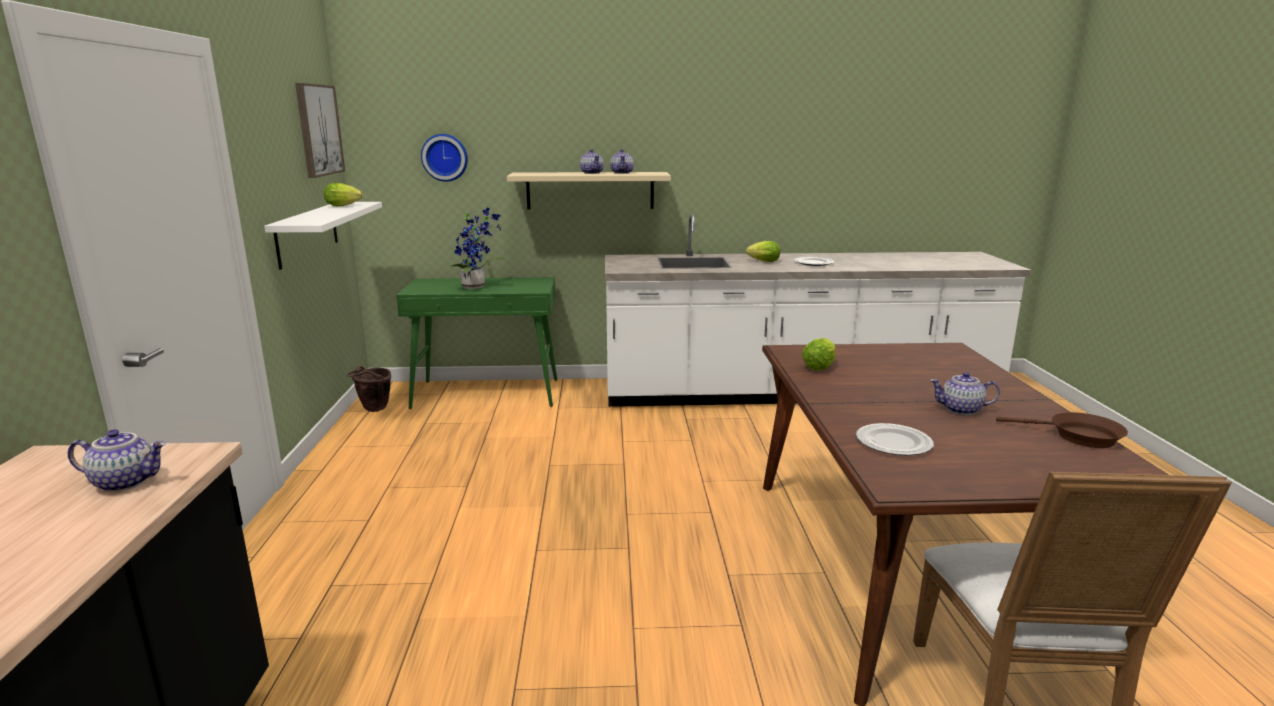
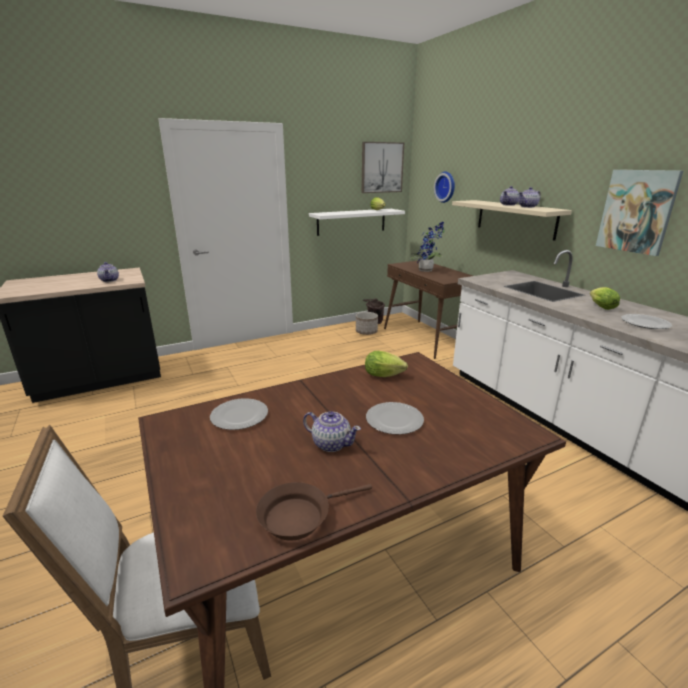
camera: 65 degrees right, 5 degrees up
(398, 423) = (366, 332): none -> planter
(487, 393) = (426, 338): green console table -> brown console table
(737, 166) = (637, 211): none -> picture
(921, 381) = (394, 420): none -> plate
(961, 410) = (331, 443): teapot -> teapot turned 135 degrees clockwise
(1078, 436) = (300, 516): brown frying pan -> brown frying pan turned 60 degrees clockwise

